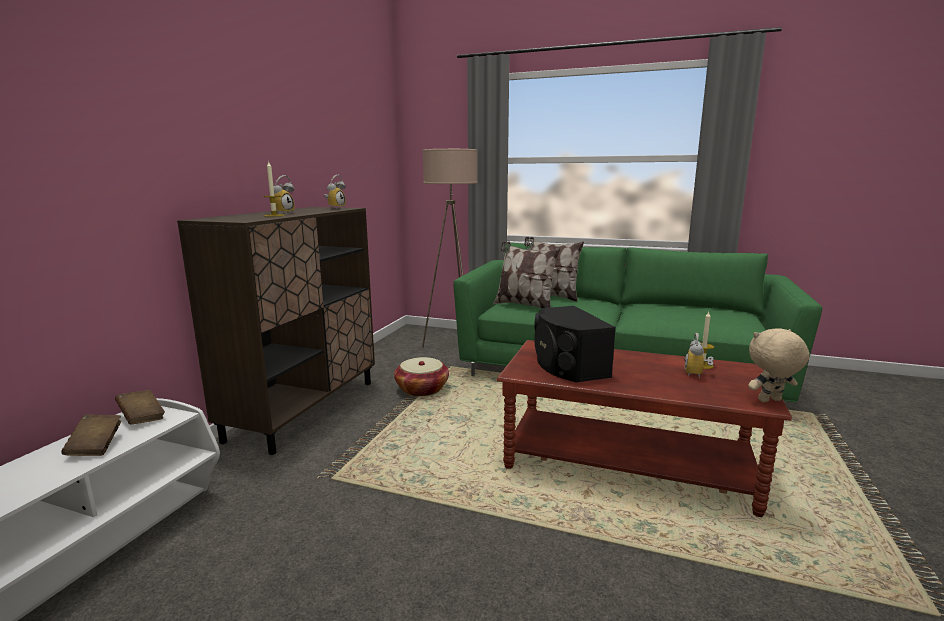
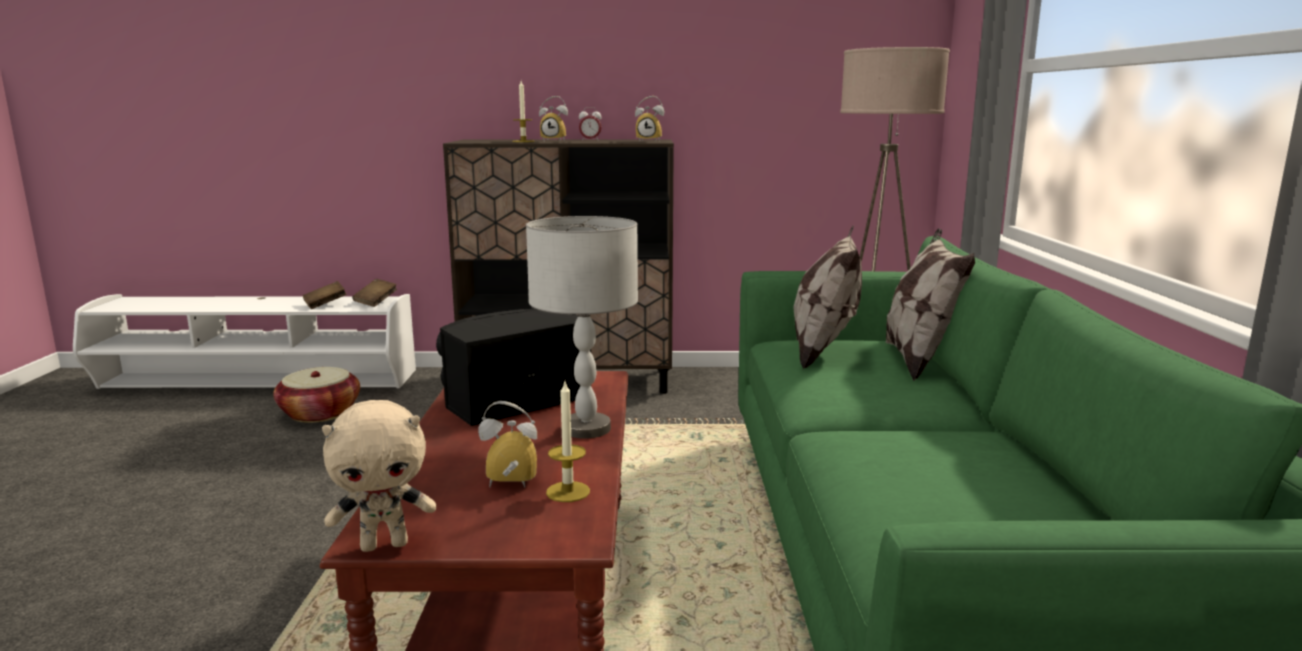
camera: 70 degrees right, 0 degrees up
(305, 211) = (590, 141): none -> alarm clock
(422, 389) = (674, 422): basket -> basket (320, 413)
(621, 355) = (585, 429): none -> grey table lamp
(770, 401) = (385, 544): beige plush toy -> beige plush toy turned 105 degrees clockwise

